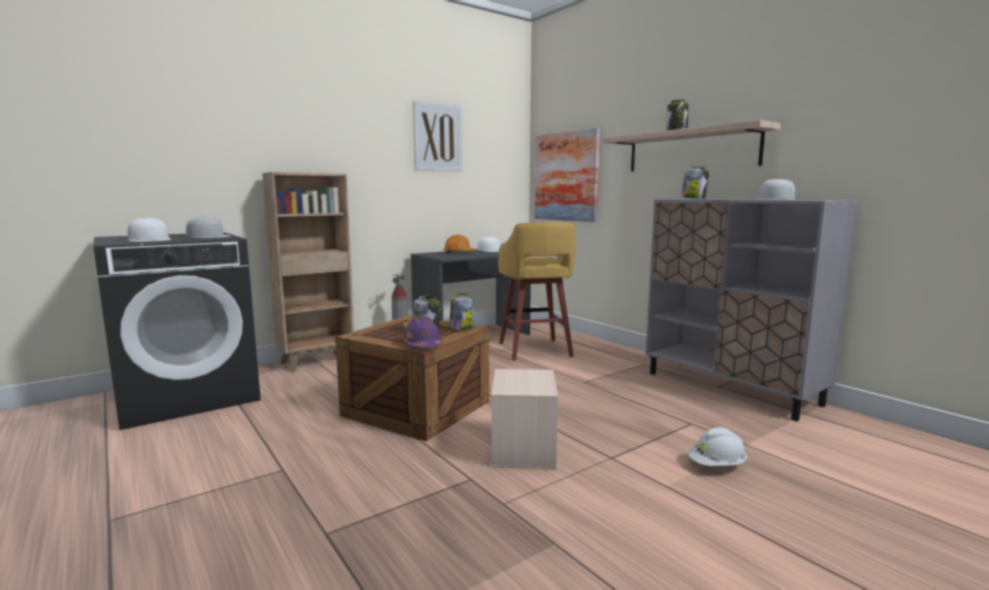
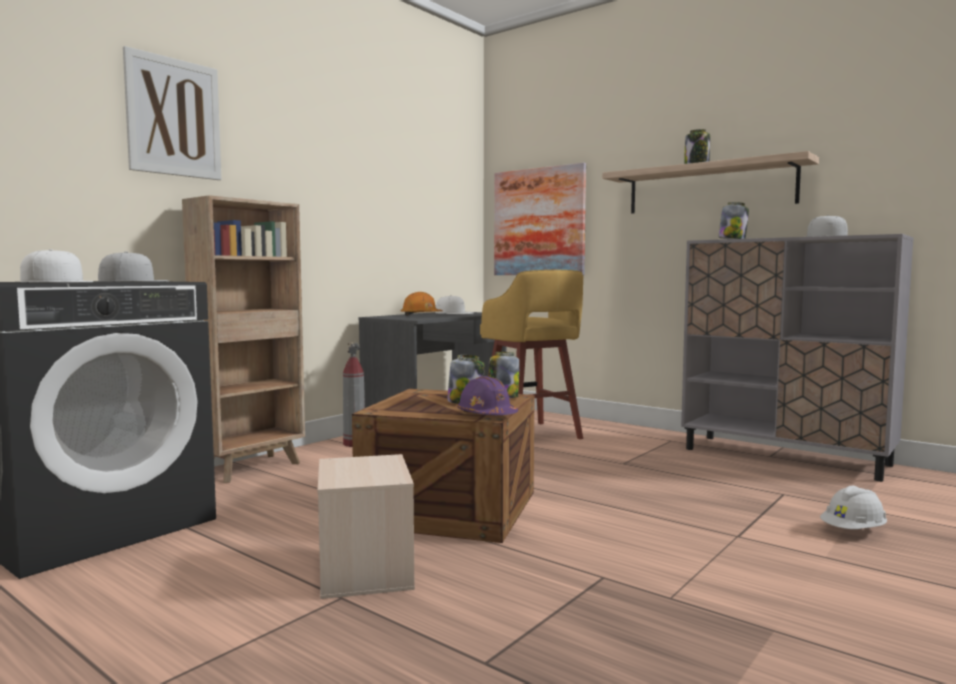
camera: 15 degrees left, 5 degrees down
(437, 137) = (388, 167): picture -> picture (174, 117)
(524, 450) = (633, 539): beige storage box -> beige storage box (366, 570)

